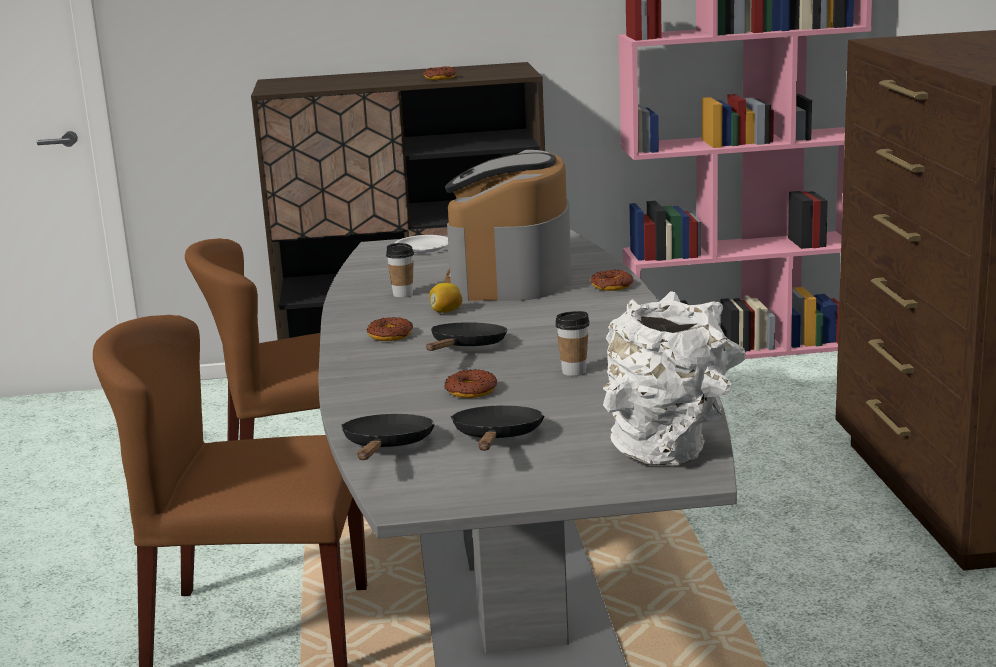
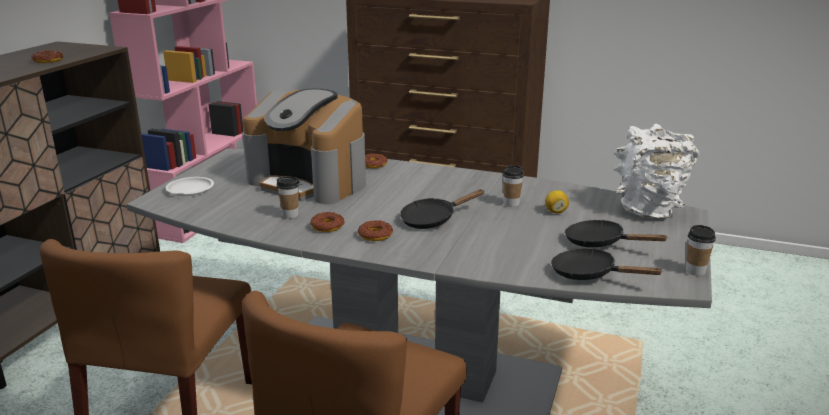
camera: 65 degrees left, 5 degrees up
(446, 311) = (351, 211): lemon -> lemon (555, 211)
(461, 505) = (695, 271): none -> cup
(466, 347) = (432, 219): black frying pan -> black frying pan turned 75 degrees counterclockwise
(471, 391) = (514, 234): donut -> donut (327, 226)

